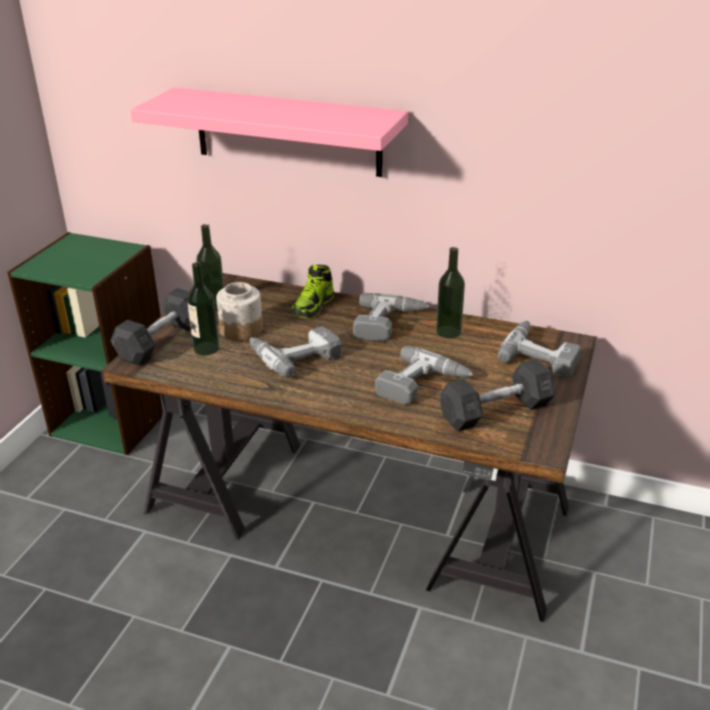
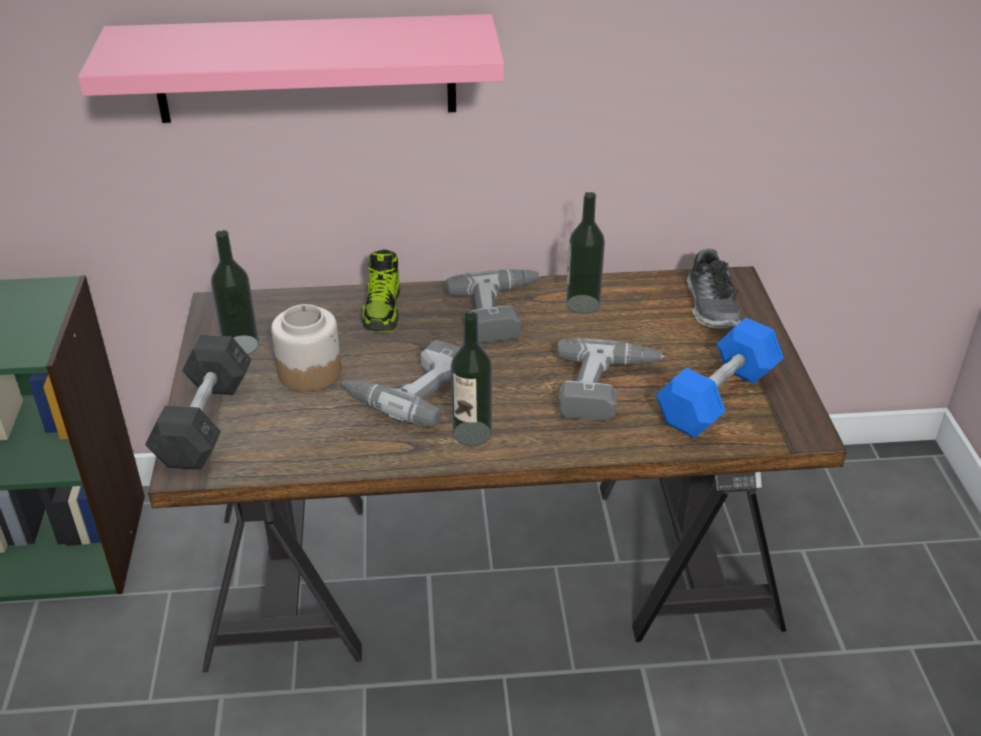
camera: 25 degrees left, 5 degrees up
(206, 348) = (281, 414): bottle -> bottle (472, 433)
(495, 411) = (717, 397): grey dumbbell -> blue dumbbell
(541, 354) = (712, 306): power drill -> shoe

